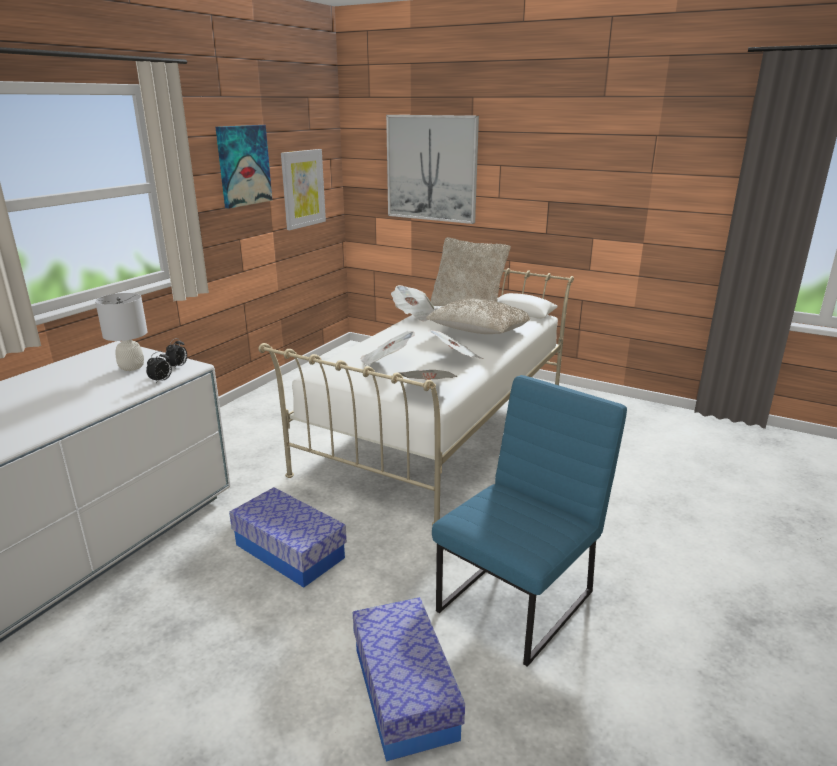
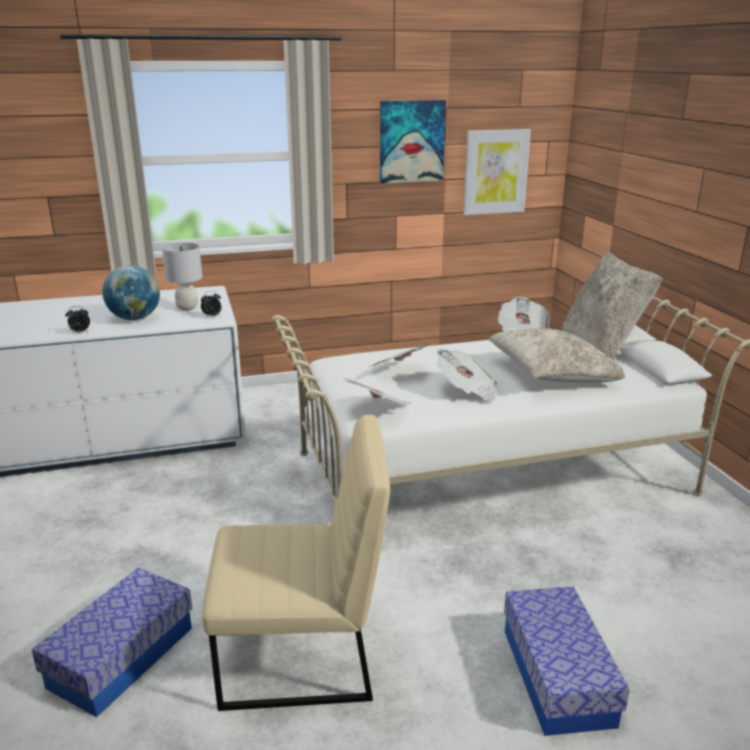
camera: 45 degrees right, 0 degrees up
(94, 393) = (135, 318): none -> globe
(161, 381) = (182, 323): alarm clock -> alarm clock (80, 333)
(290, 551) = (217, 510): storage box -> storage box (557, 676)
(431, 168) = (637, 163): picture -> none
(519, 599) = (303, 658): blue chair -> beige chair

